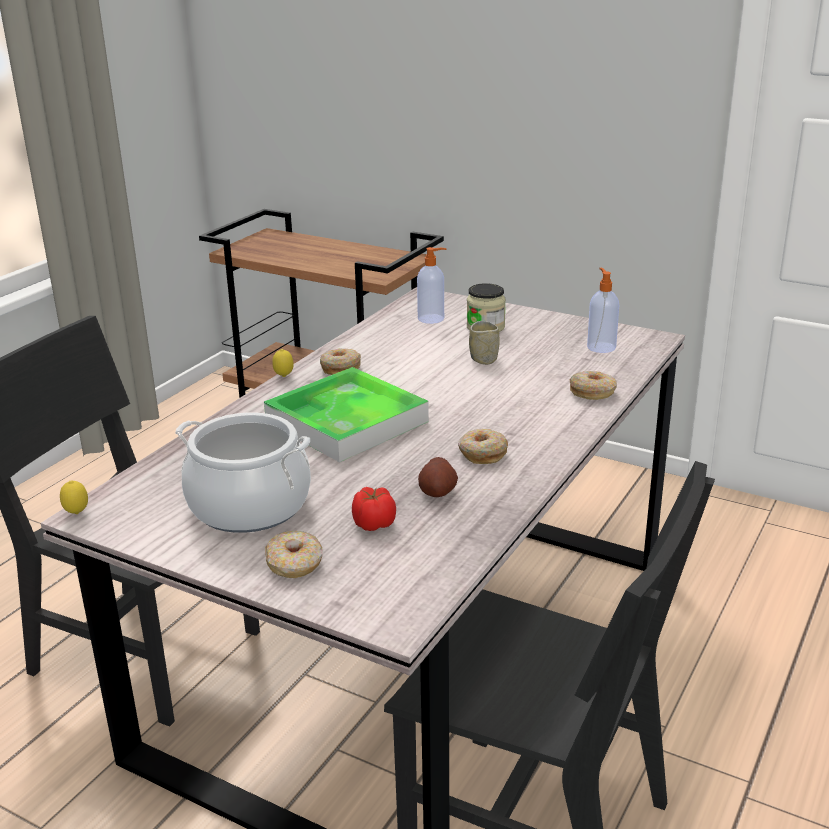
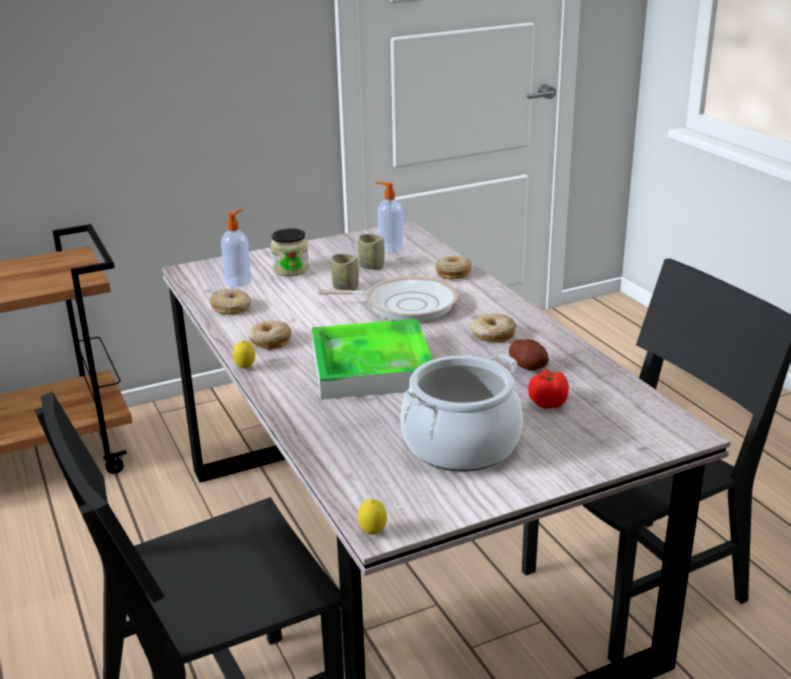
camera: 55 degrees left, 0 degrees up
(295, 563) = (572, 449): donut -> donut (231, 308)
(486, 394) = (405, 305): none -> frying pan
(545, 354) = (371, 266): none -> cup

